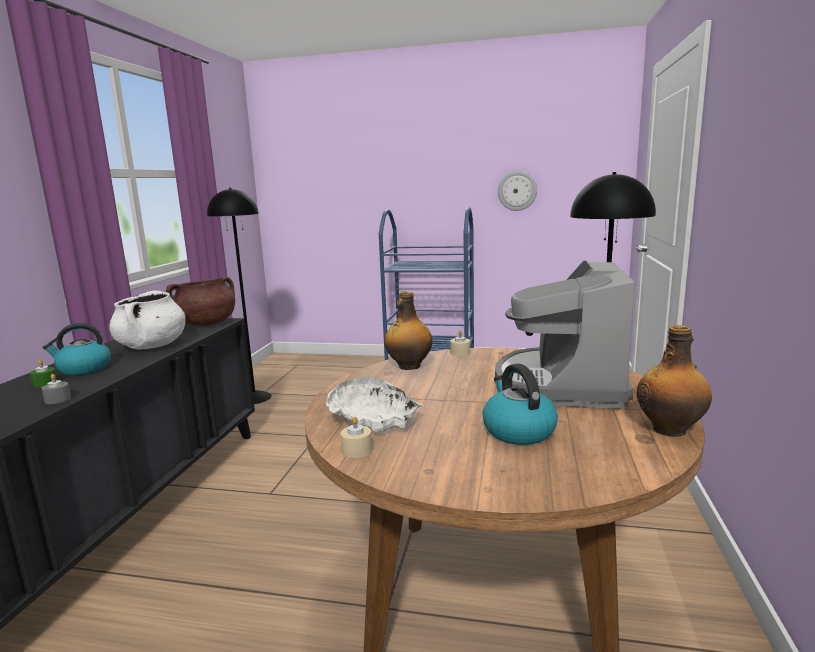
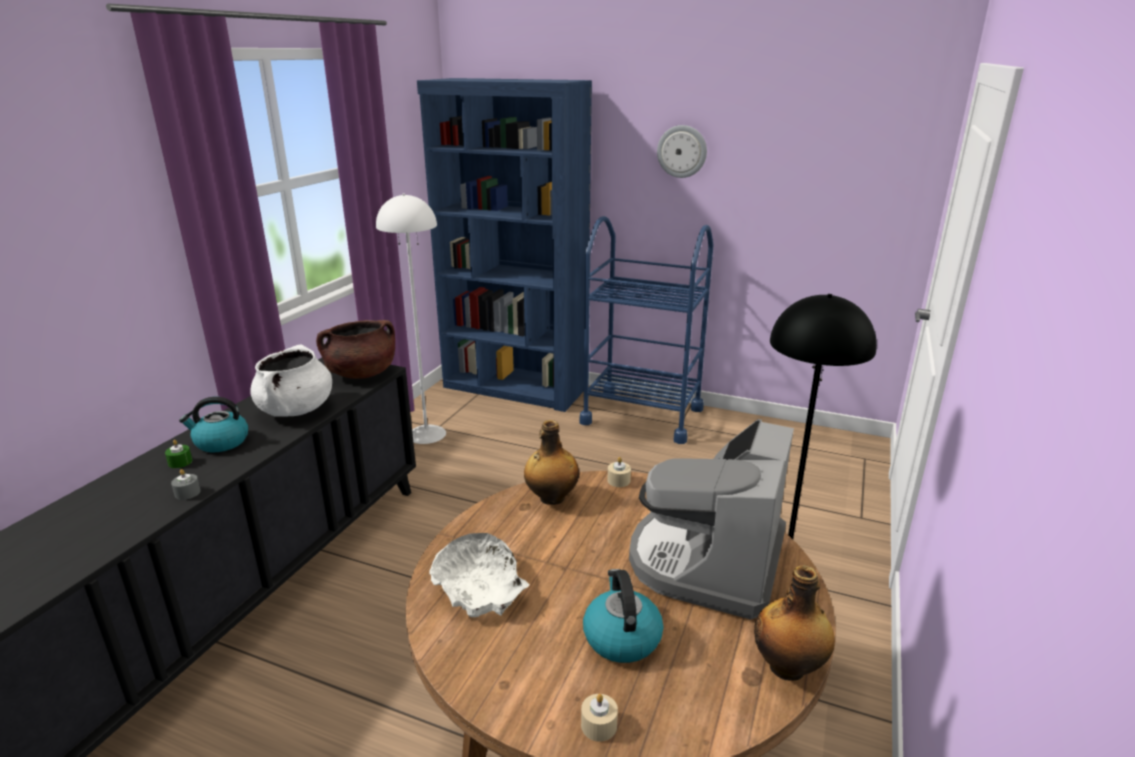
camera: 10 degrees right, 10 degrees up
(254, 397) = (426, 434): black floor lamp -> white floor lamp
(322, 362) = (515, 387): none -> blue bookcase
(356, 450) = (446, 637): beige candle -> beige candle (599, 725)
(517, 191) = (777, 203): wall clock -> wall clock (682, 151)

